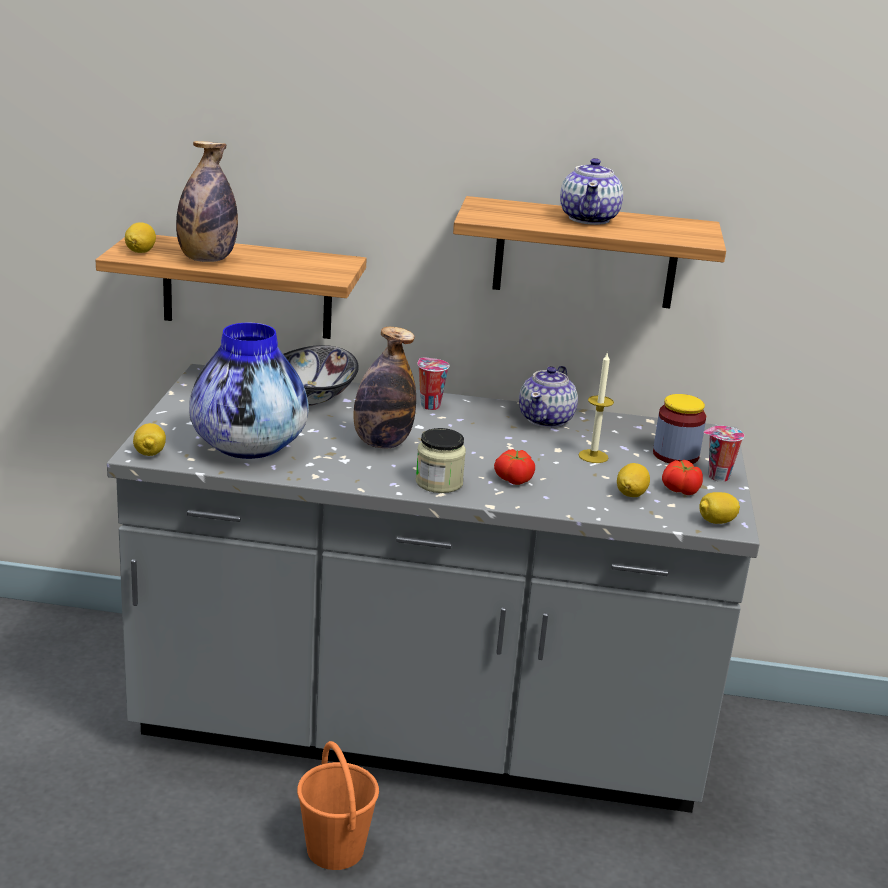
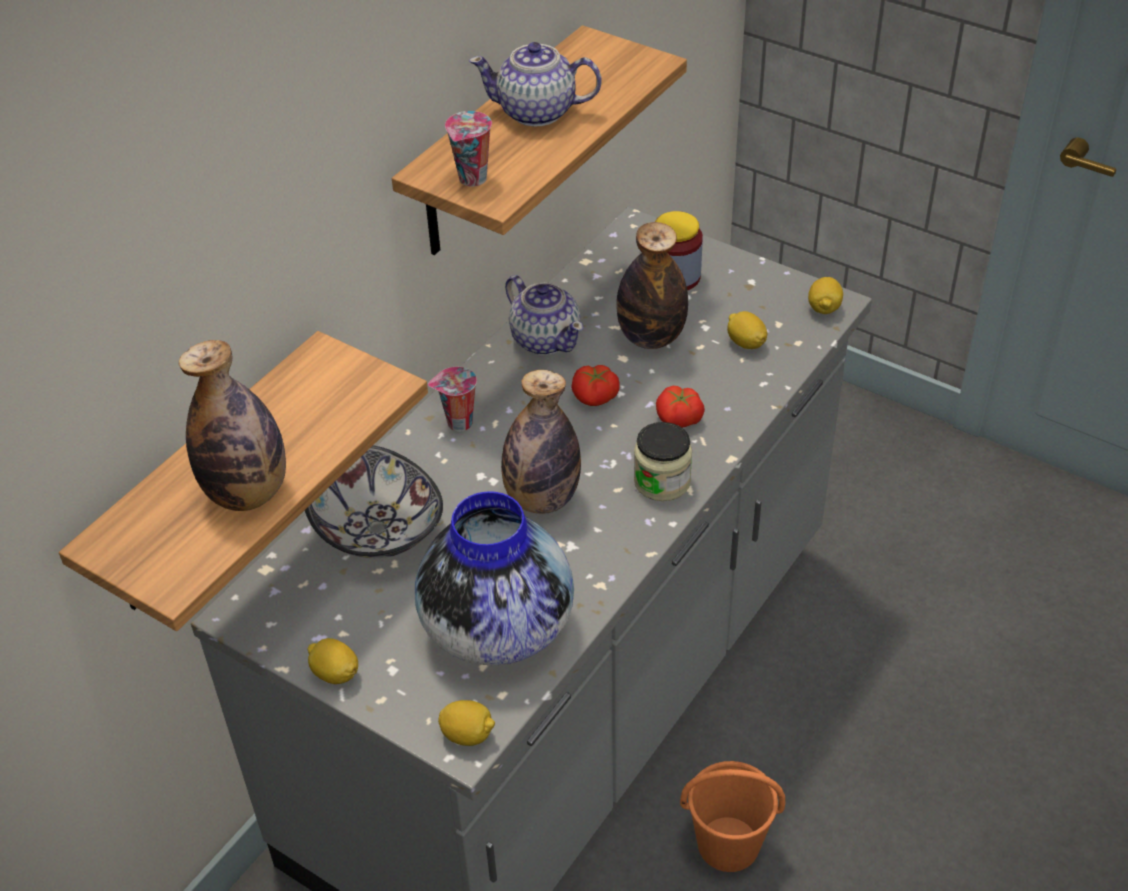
camera: 60 degrees left, 20 degrees up
(140, 251) = (169, 559): lemon -> lemon (335, 673)
(589, 218) = (537, 112): teapot -> teapot turned 150 degrees clockwise
(593, 456) = (651, 337): candle -> bottle
(680, 490) = (751, 305): tomato -> tomato (595, 397)
(717, 477) = (734, 268): cup -> cup (472, 179)

